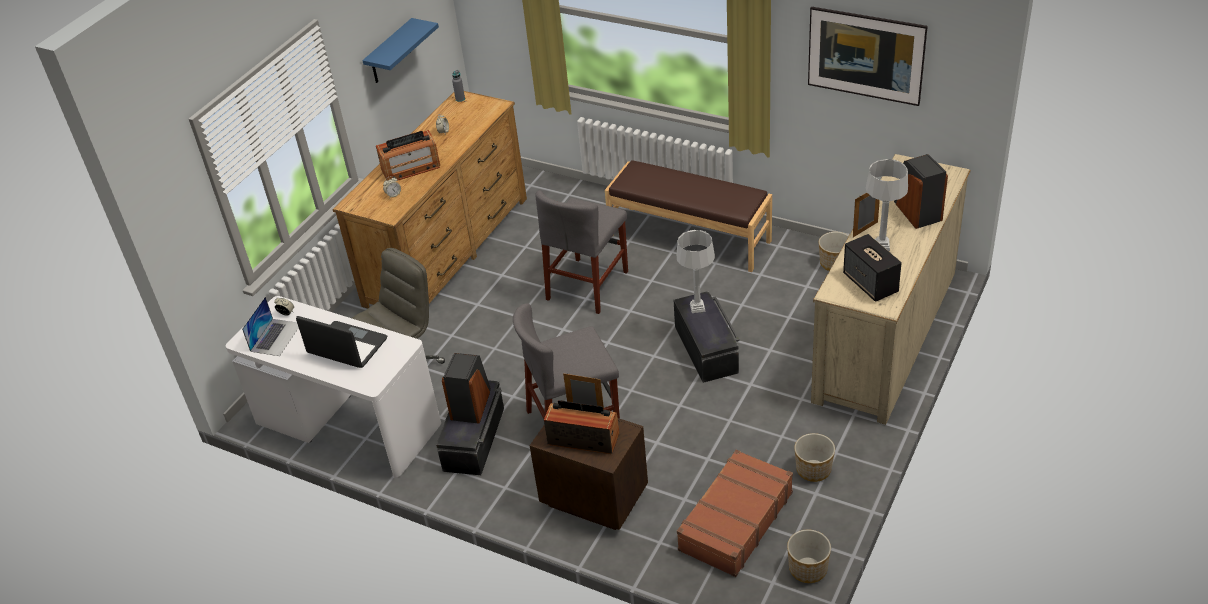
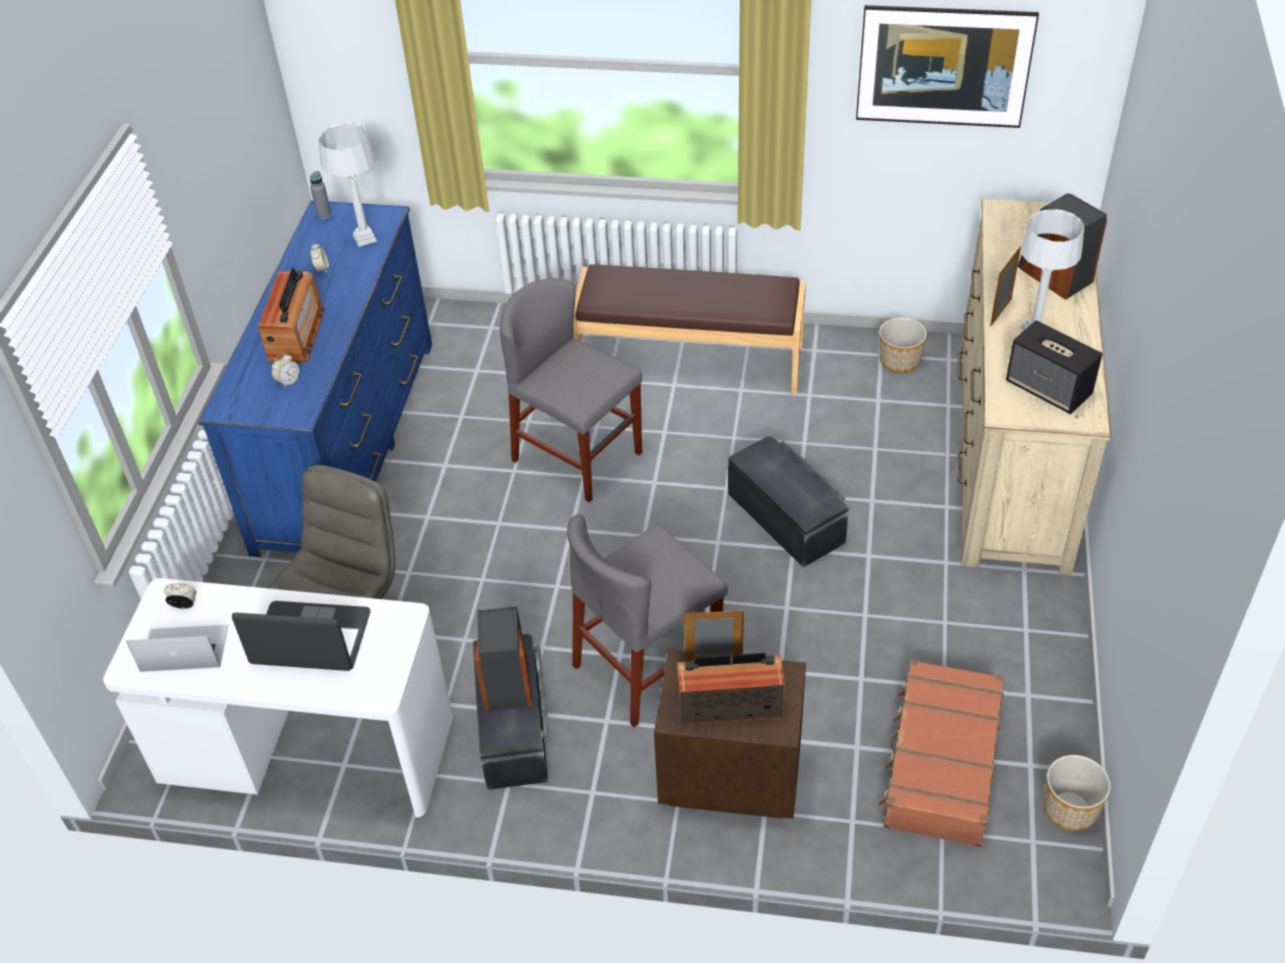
camera: 20 degrees left, 5 degrees up
(276, 337) = (184, 648): laptop -> laptop turned 90 degrees counterclockwise
(390, 52) = (221, 160): blue shelf -> none
(411, 168) = (296, 334): radio -> radio turned 45 degrees counterclockwise
(447, 250) = (346, 443): brown dresser -> blue dresser
(587, 285) = (577, 456): grey chair -> grey chair turned 120 degrees clockwise
(697, 307) = (767, 462): grey table lamp -> grey table lamp (364, 238)
(814, 470) = (1010, 661): planter -> none

